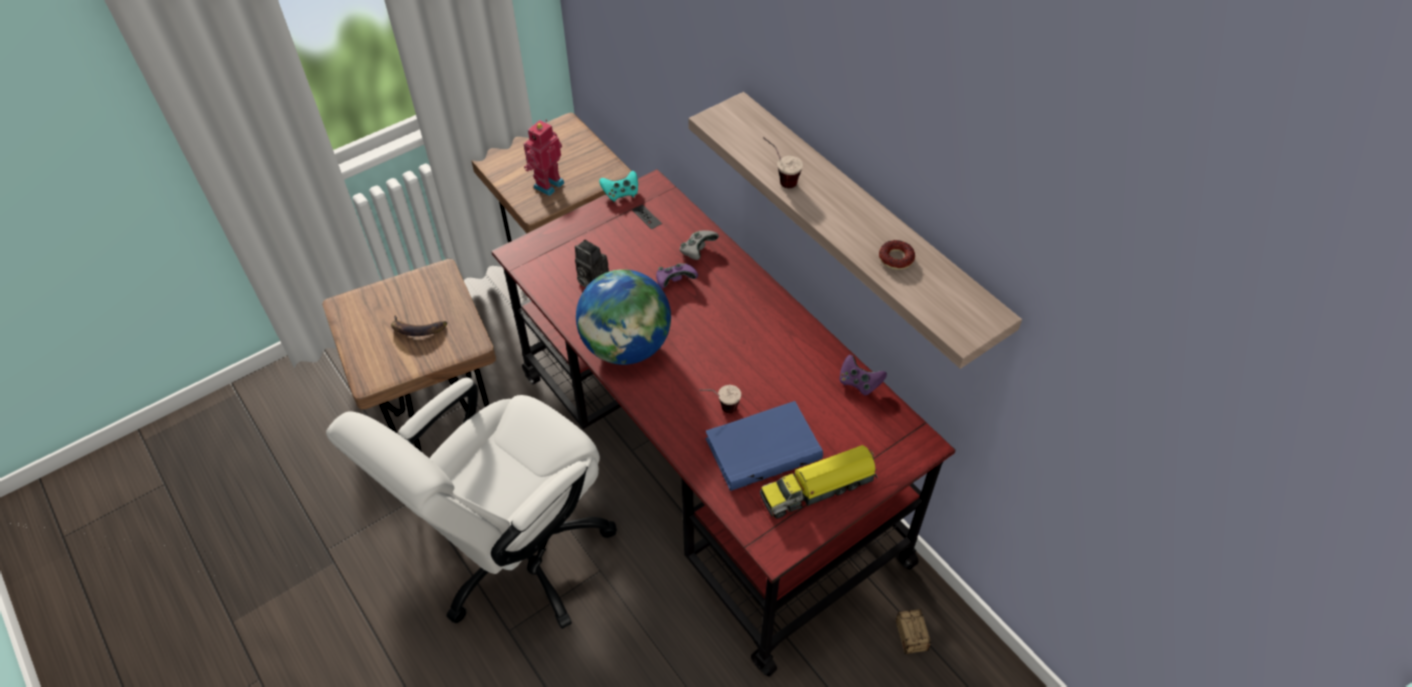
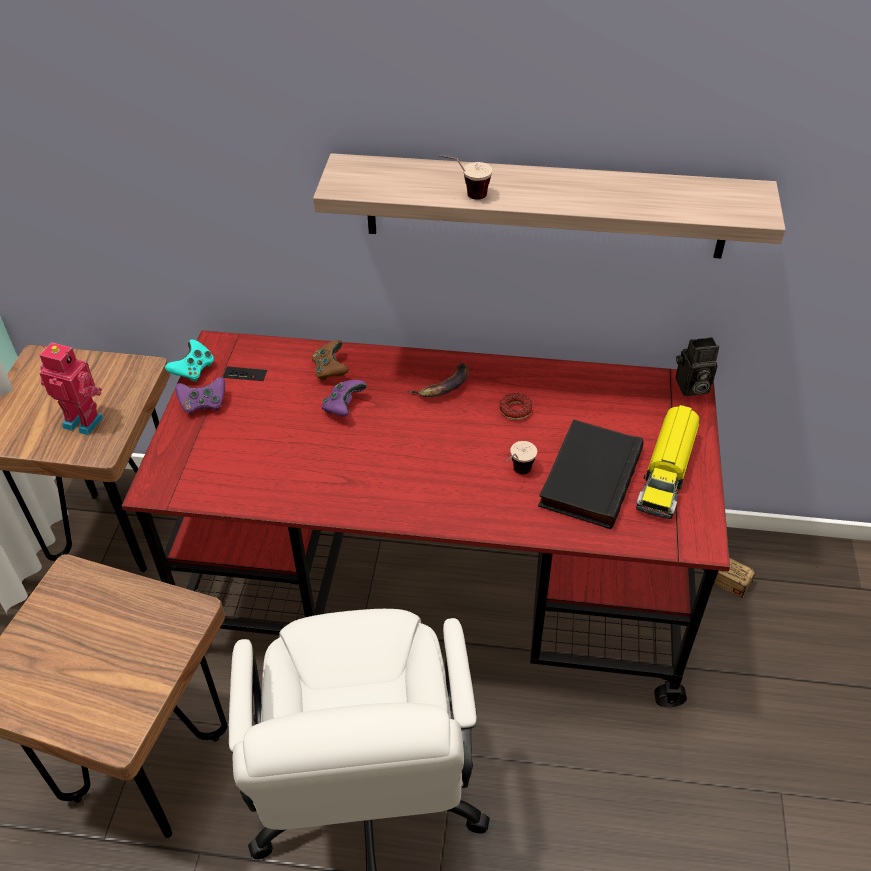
camera: 45 degrees left, 5 degrees down
(417, 329) = (111, 646): banana -> banana (444, 386)
(547, 184) = (84, 420): toy robot -> toy robot turned 120 degrees clockwise
(591, 281) = (264, 459): camera -> camera (691, 387)
(626, 347) = (372, 488): globe -> none
(697, 251) = (330, 370): grey game controller -> brown game controller
(762, 447) = (588, 476): blue book -> black book
(859, 383) = (590, 376): purple game controller -> purple game controller (203, 404)
(896, 258) = (638, 196): donut -> donut (515, 410)

